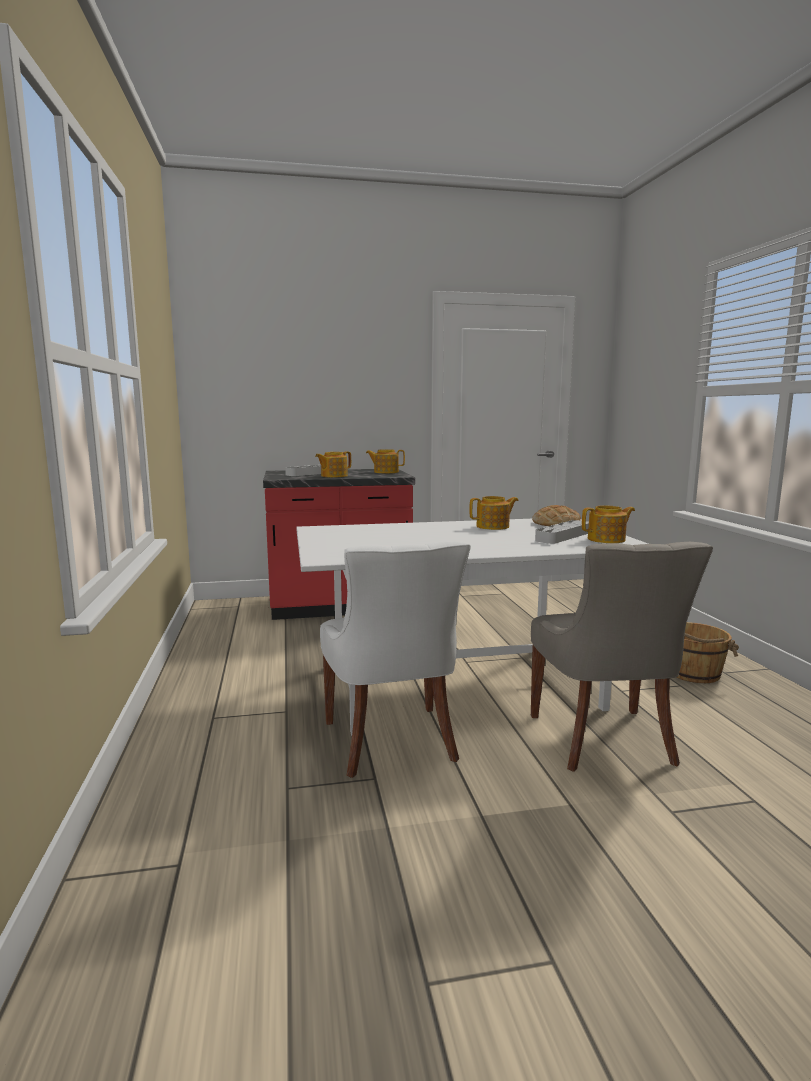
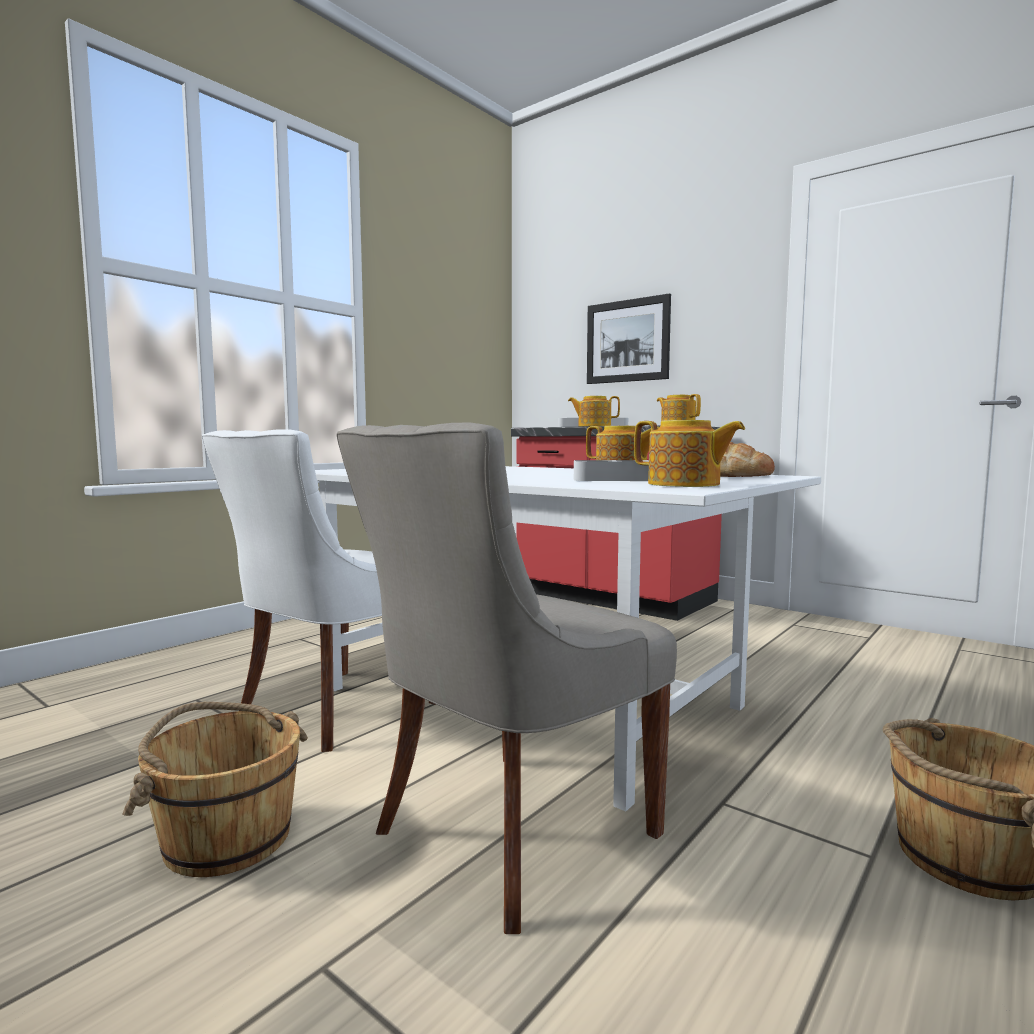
camera: 50 degrees right, 5 degrees down
(309, 397) = (627, 341): none -> picture
(535, 814) = (226, 838): none -> brown bucket

